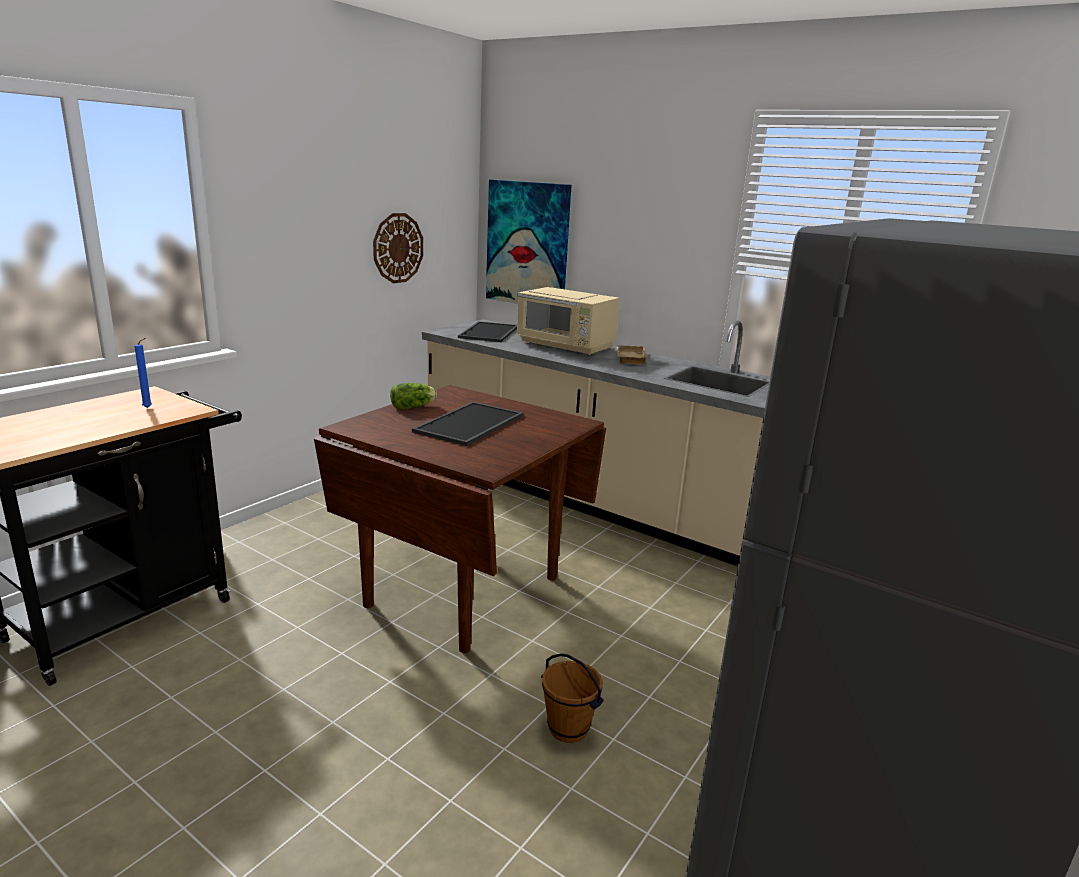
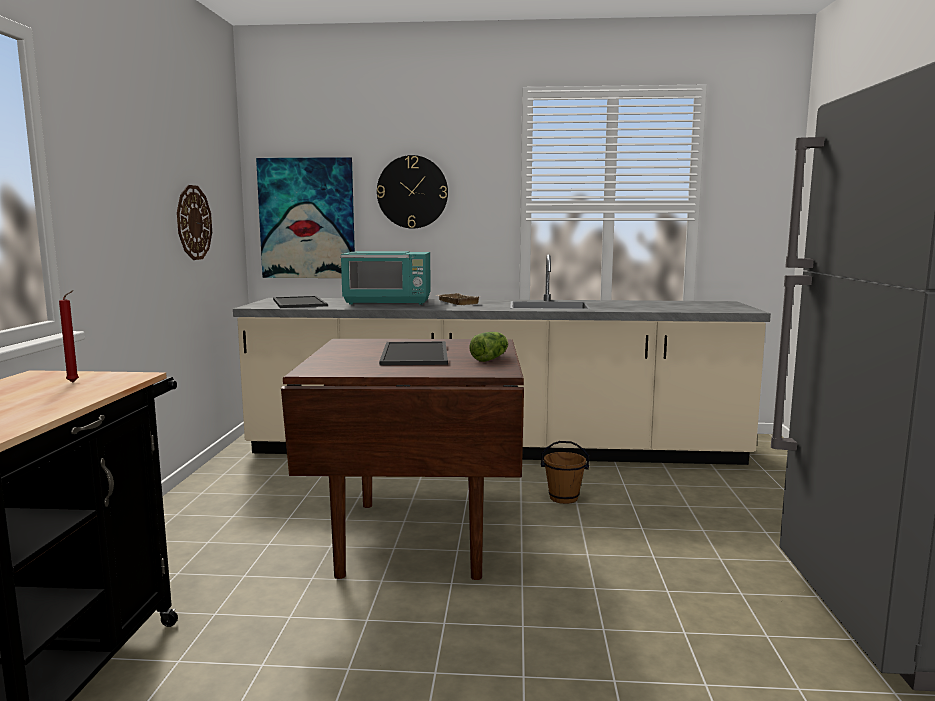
camera: 30 degrees left, 10 degrees down
(149, 407) = (75, 382): blue candle -> red candle
(414, 407) = (338, 353): lettuce -> lettuce (491, 358)
(566, 346) = (389, 302): beige microwave -> turquoise microwave
(569, 728) = (629, 596): brown bucket -> brown bucket (563, 498)
(624, 227) = (412, 192): none -> wall clock

